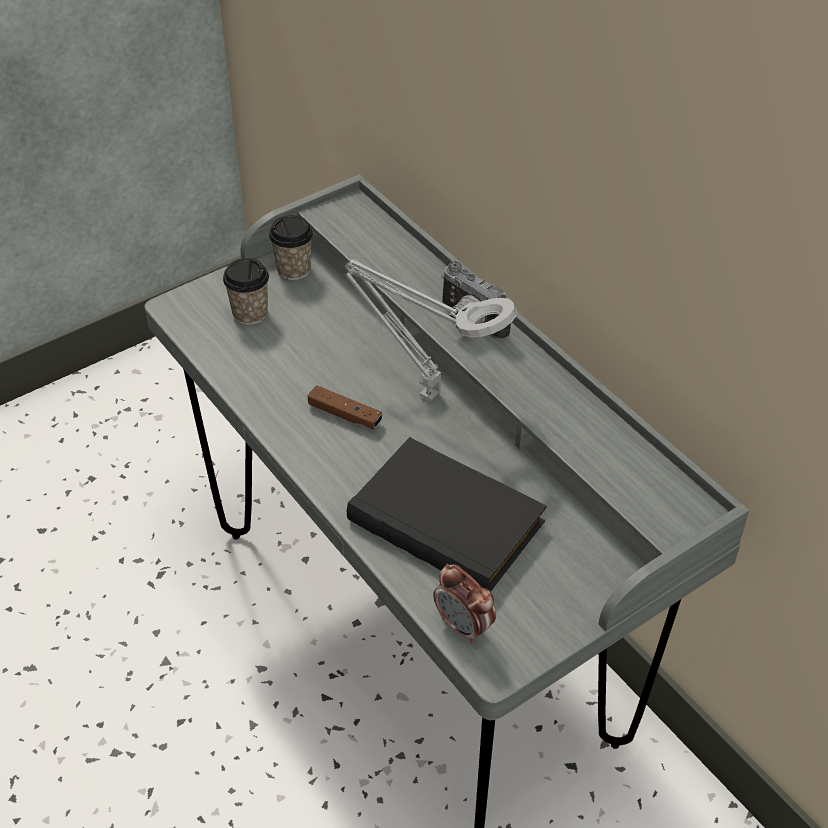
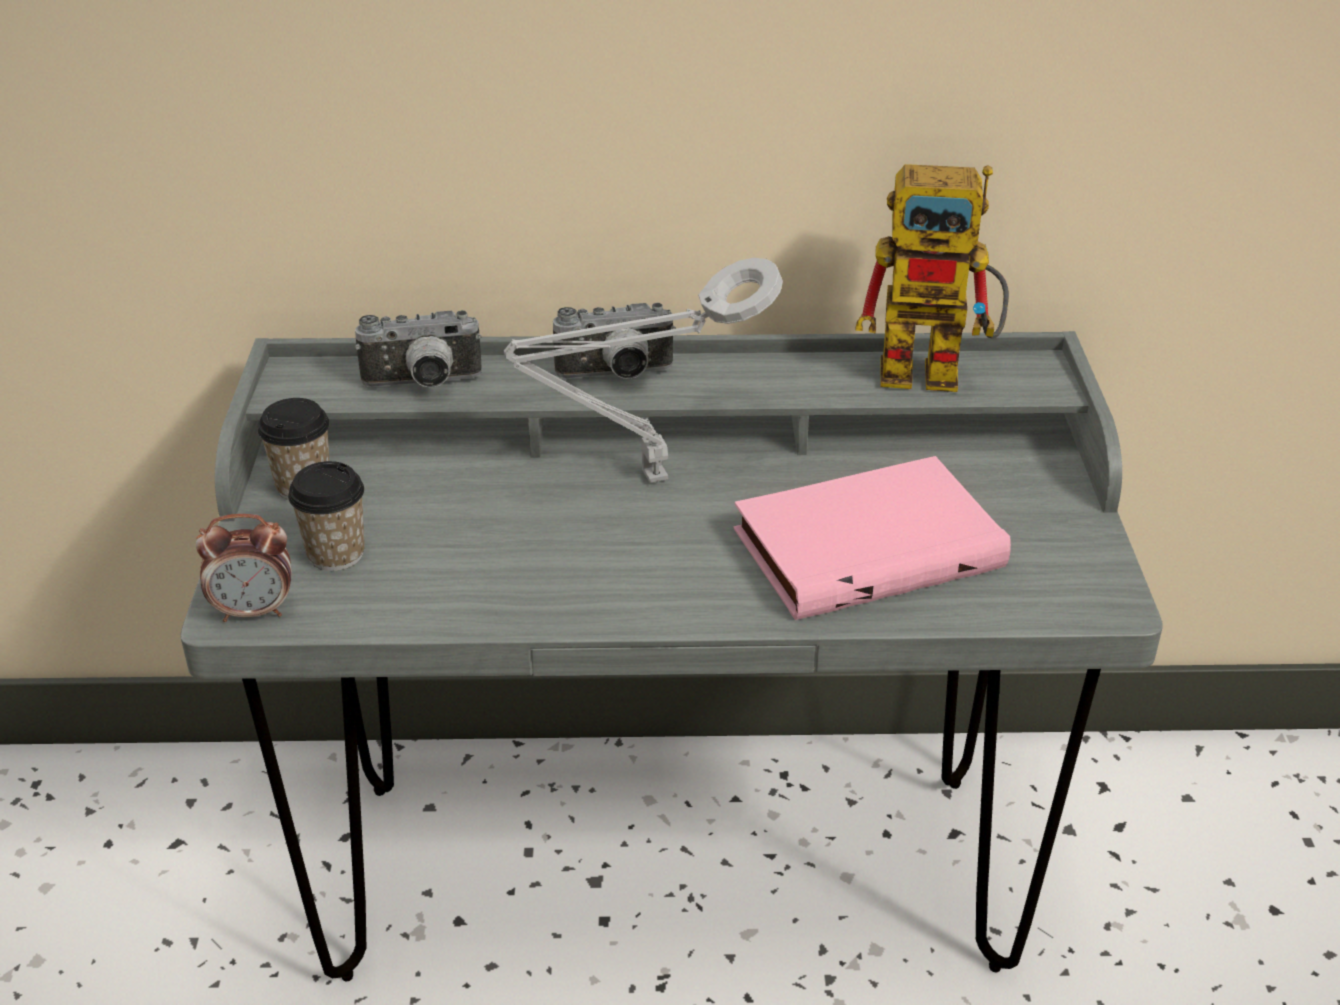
camera: 55 degrees left, 10 degrees down
(345, 415) = (615, 552): brown game controller -> none
(383, 256) = (423, 384): none -> camera
(449, 519) = (866, 545): black book -> pink book
(463, 626) = (1037, 602): alarm clock -> alarm clock (254, 611)
(626, 462) = (938, 371): none -> toy robot

